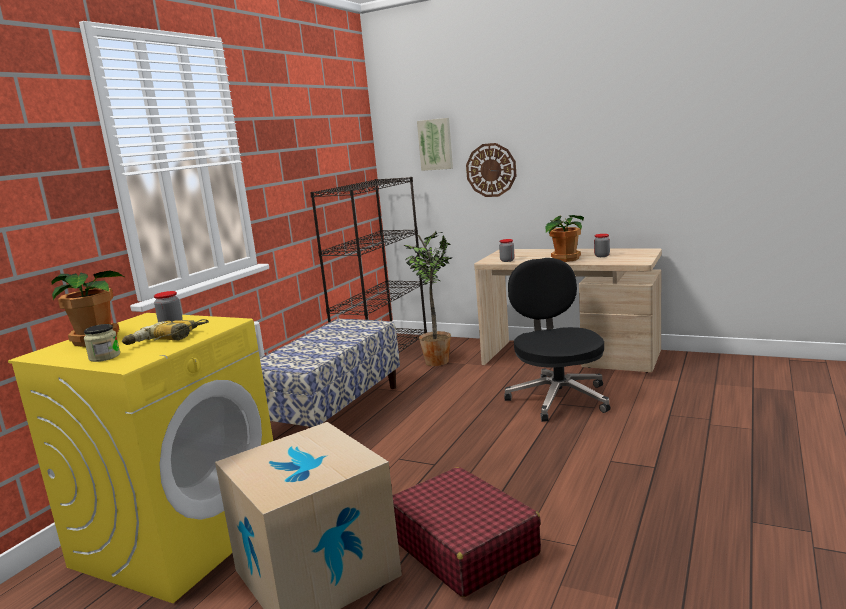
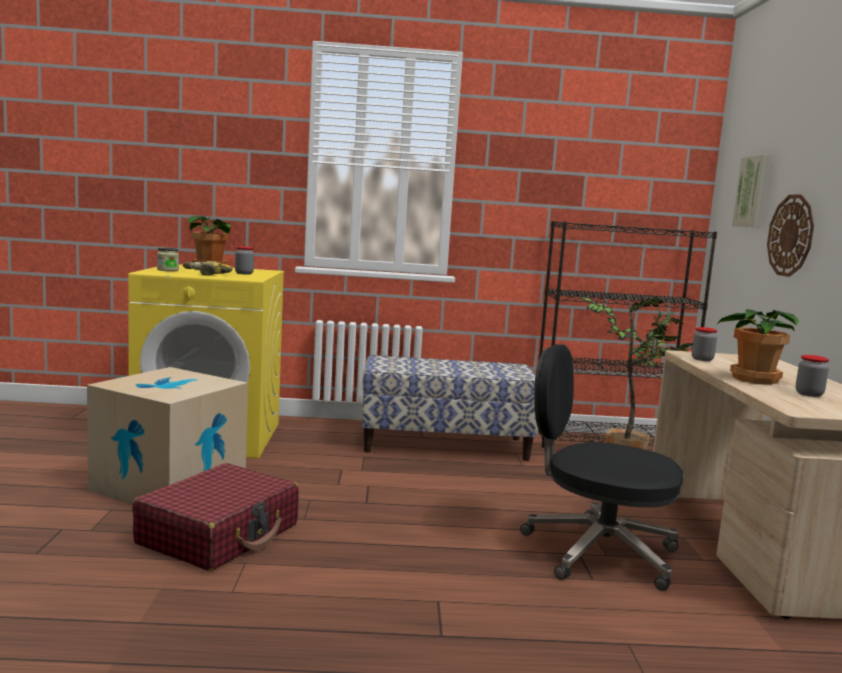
camera: 60 degrees right, 5 degrees down
(558, 398) = (596, 551): black office chair -> black office chair turned 120 degrees counterclockwise

